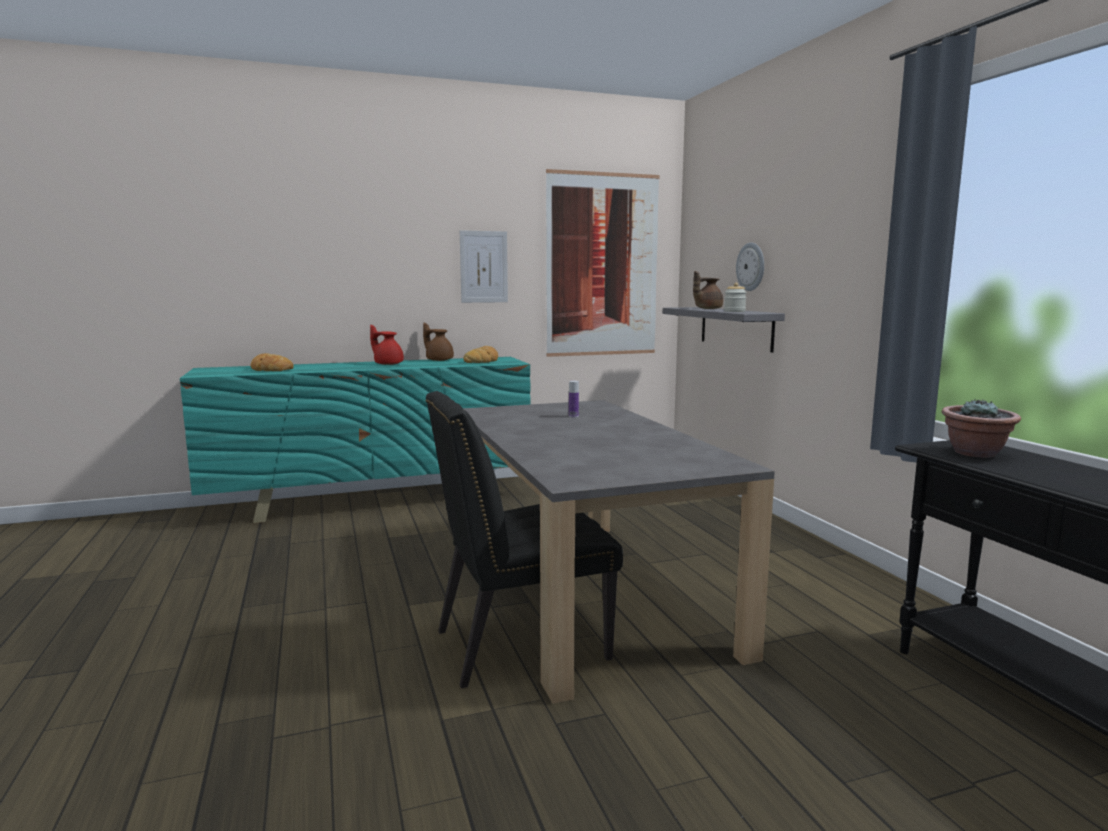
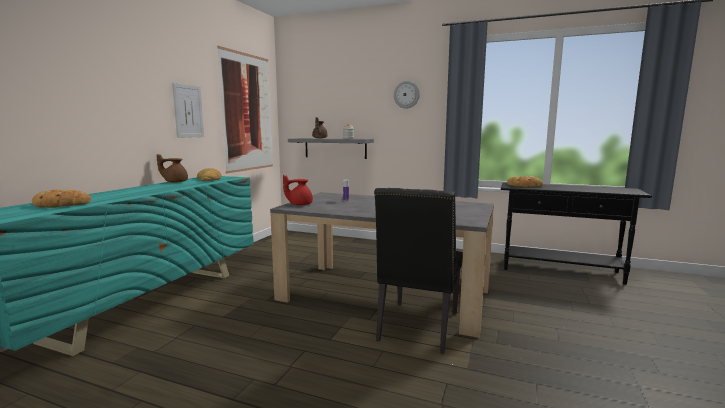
camera: 50 degrees left, 0 degrees up
(388, 364) = (151, 188): red teapot -> red teapot (299, 204)
(751, 266) = (345, 115): wall clock -> wall clock (406, 94)
(976, 453) = (524, 186): potted plant -> bread

